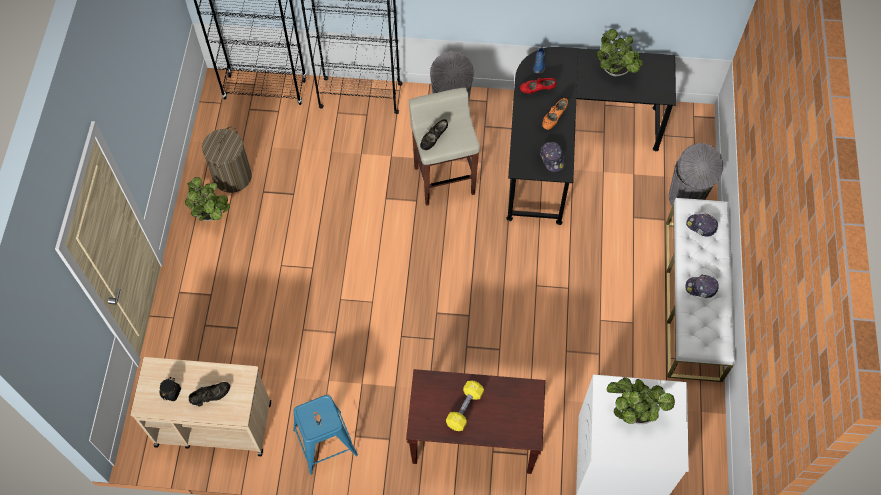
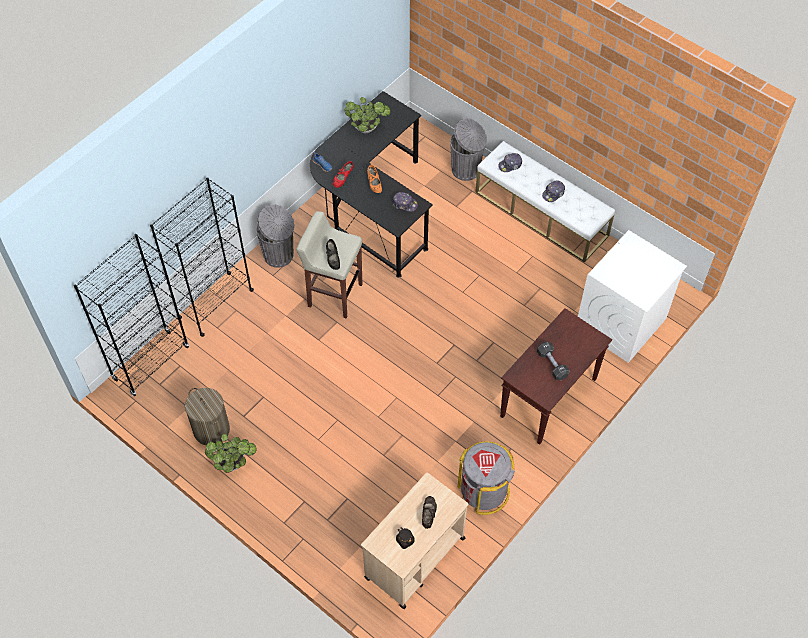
camera: 55 degrees left, 5 degrees down
(325, 442) = (484, 490): blue stool -> grey trash can
(464, 408) = (552, 364): yellow dumbbell -> black dumbbell
(634, 410) = (628, 268): potted plant -> none

